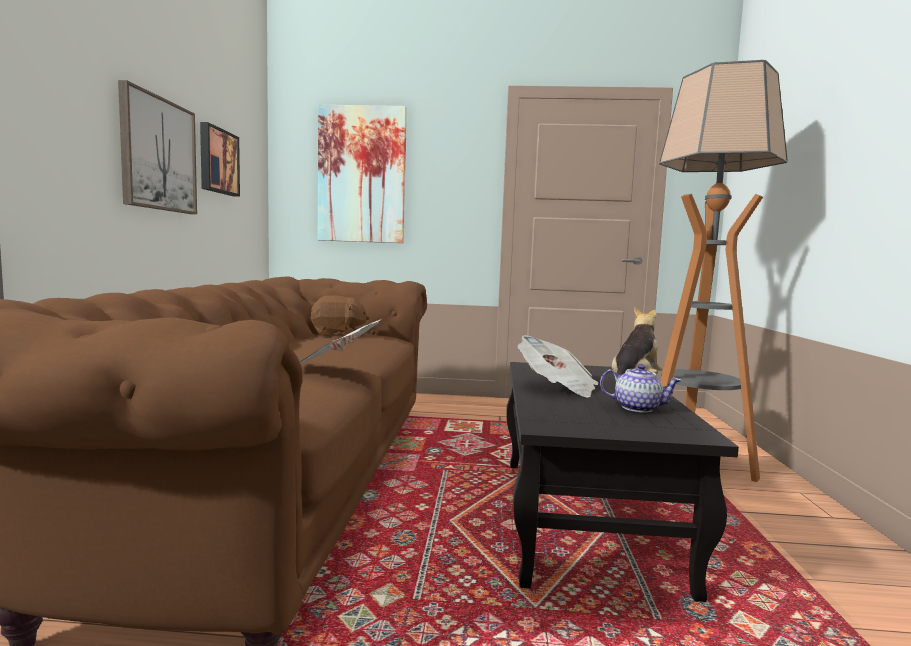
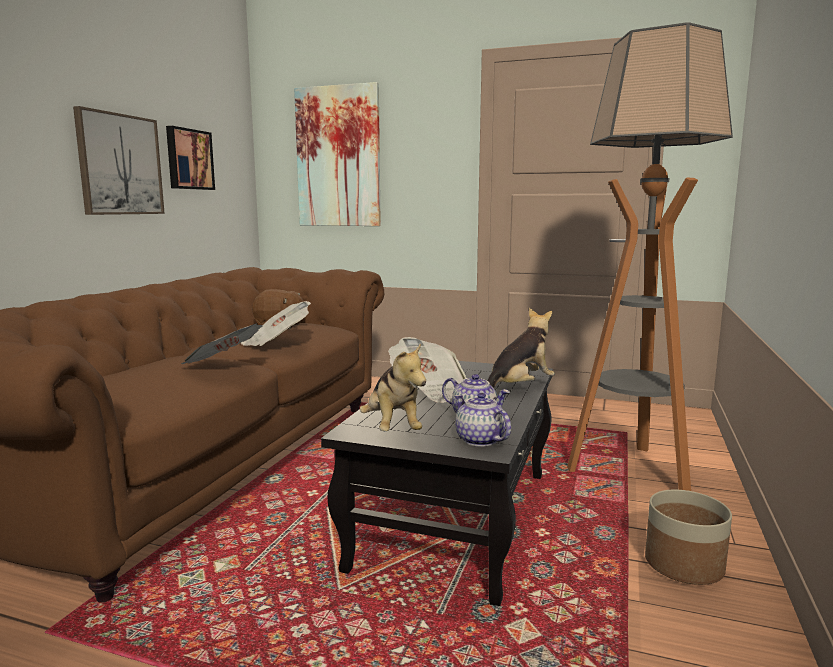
camera: 15 degrees right, 5 degrees up
(358, 347) = (276, 342): none -> newspaper
(579, 421) = (392, 428): none -> plush toy
(677, 427) = (479, 440): none -> teapot
(815, 541) = (683, 565): none -> planter

